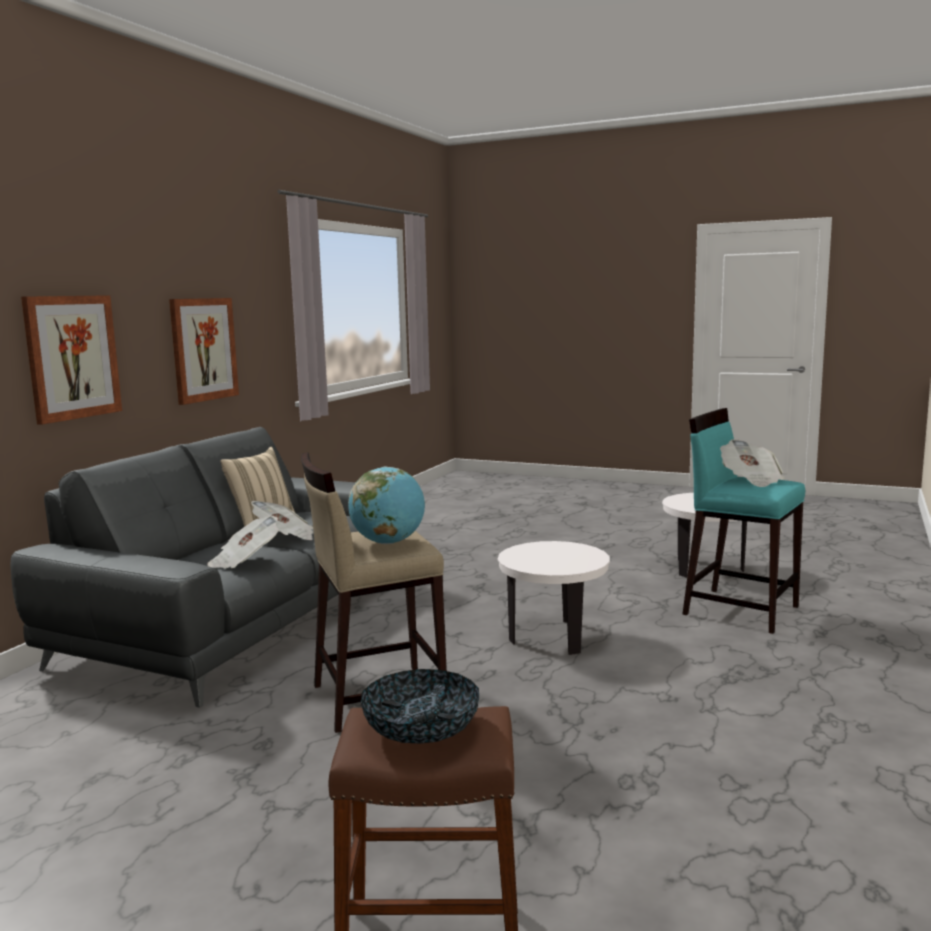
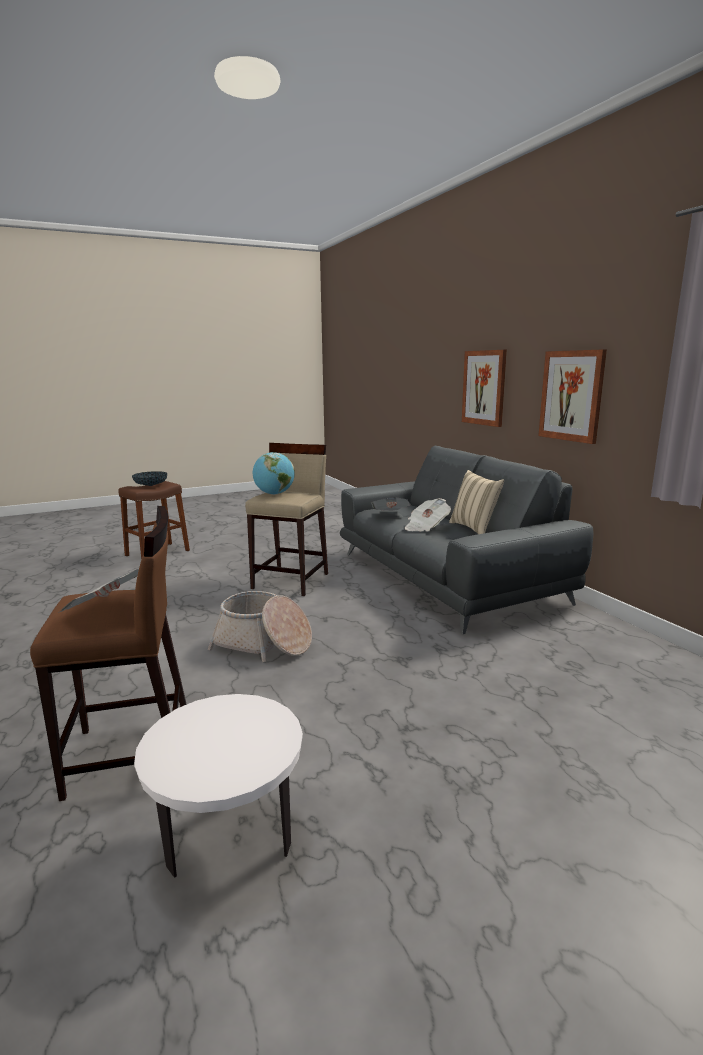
camera: 130 degrees right, 5 degrees up
(553, 637) = (264, 644): white side table -> basket
(740, 609) = (132, 754): turquoise stool -> brown stool

